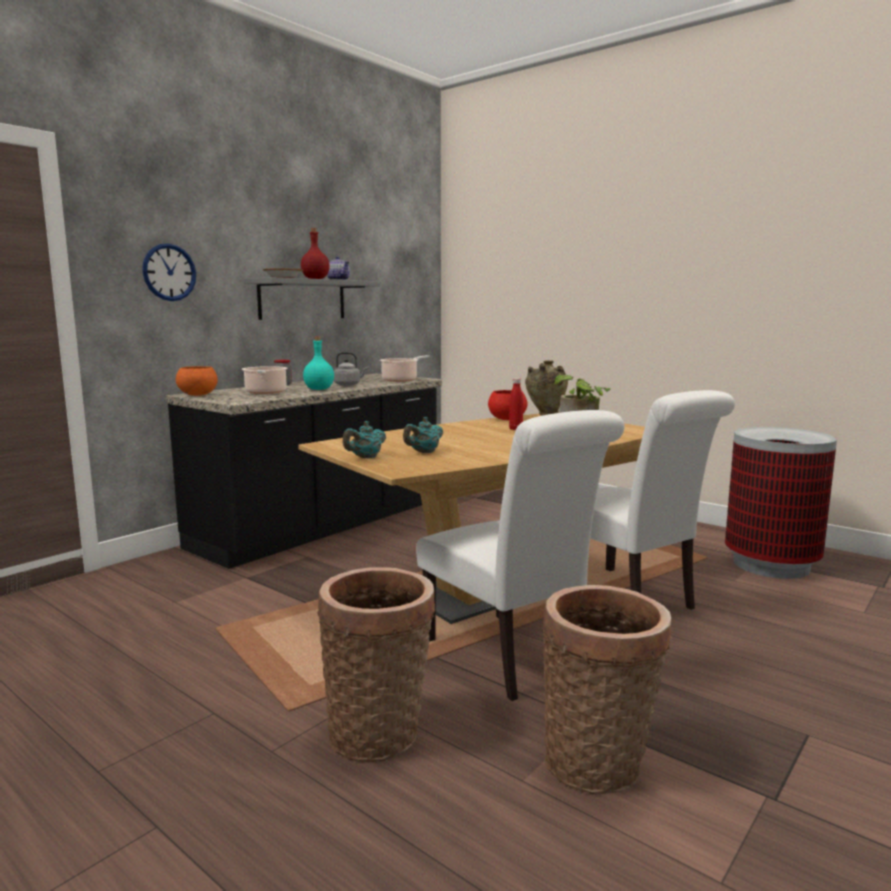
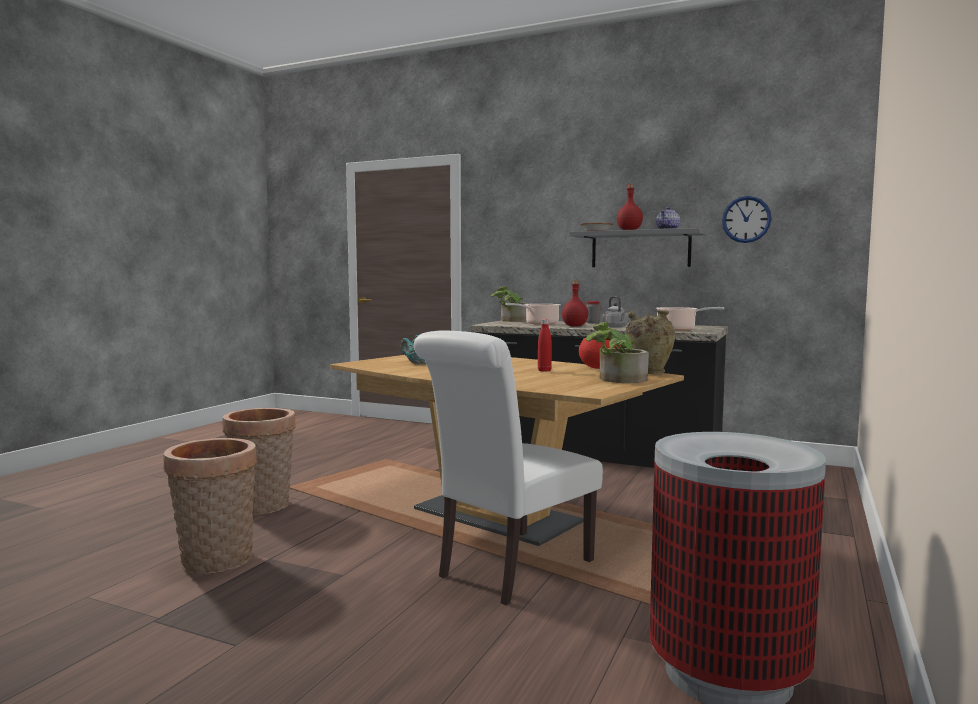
camera: 75 degrees right, 5 degrees down
(169, 272) = (521, 232): wall clock -> wall clock (746, 219)
(197, 395) = (510, 320): orange bowl -> potted plant
(319, 389) = (575, 326): turquoise bottle -> red bottle
(365, 458) = (392, 358): turquoise teapot -> none
(511, 659) = (361, 531): white chair -> none

